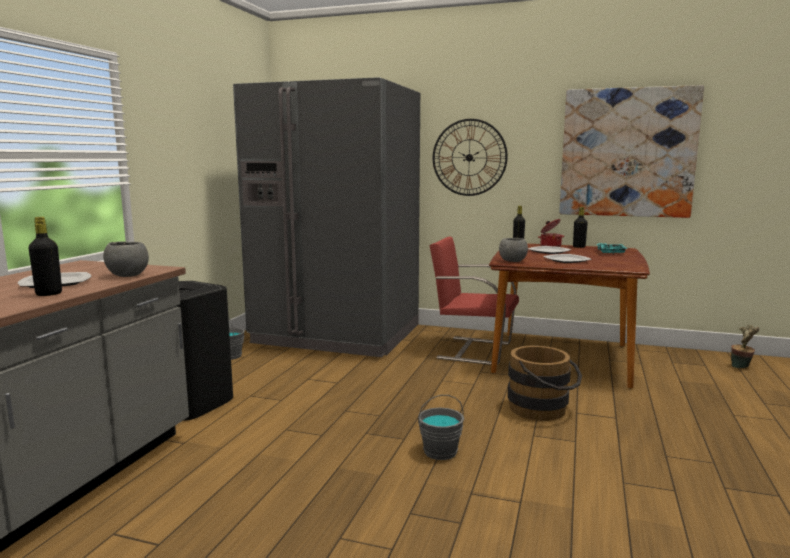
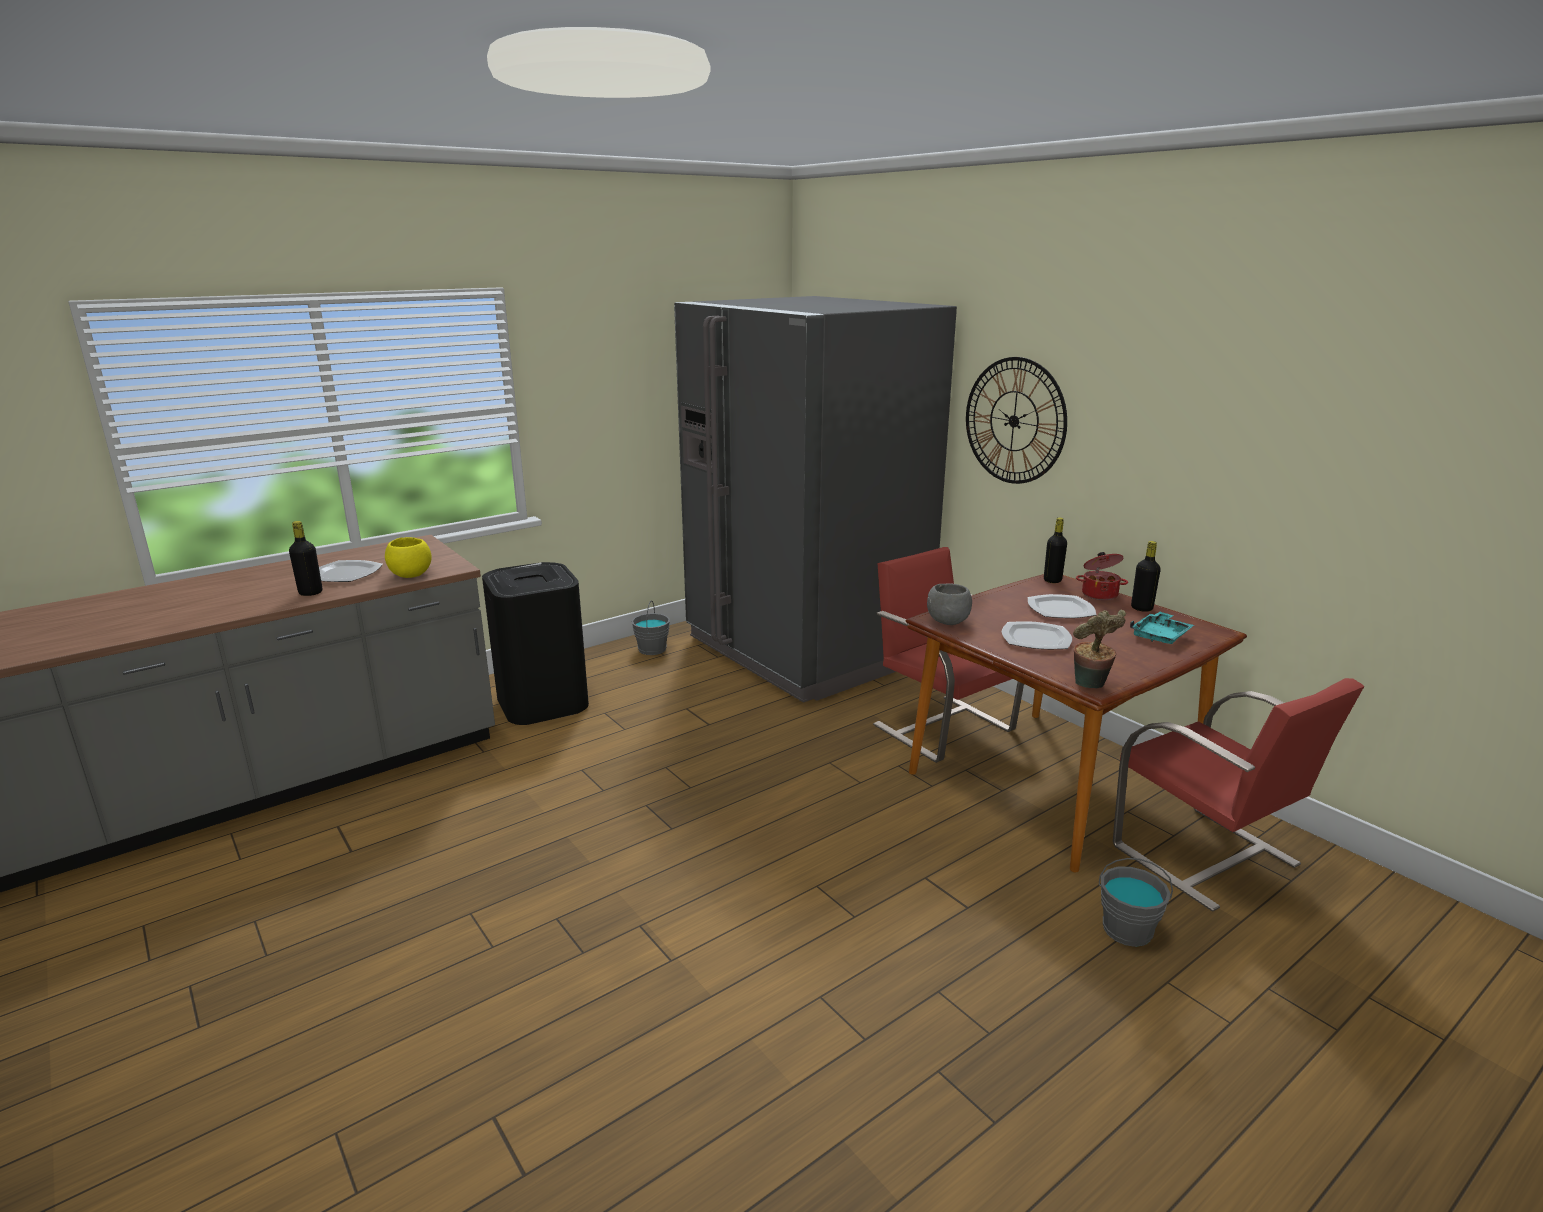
camera: 35 degrees right, 10 degrees up
(128, 275) = (410, 575): grey bowl -> yellow bowl
(440, 451) = (684, 861): grey bucket -> grey bucket (1127, 929)
(542, 410) = (885, 855): brown bucket -> none
(627, 153) = (1258, 457): picture -> none
(665, 367) = (1207, 857): none -> red chair
(741, 367) = (1362, 910): potted plant -> potted plant (1090, 686)

